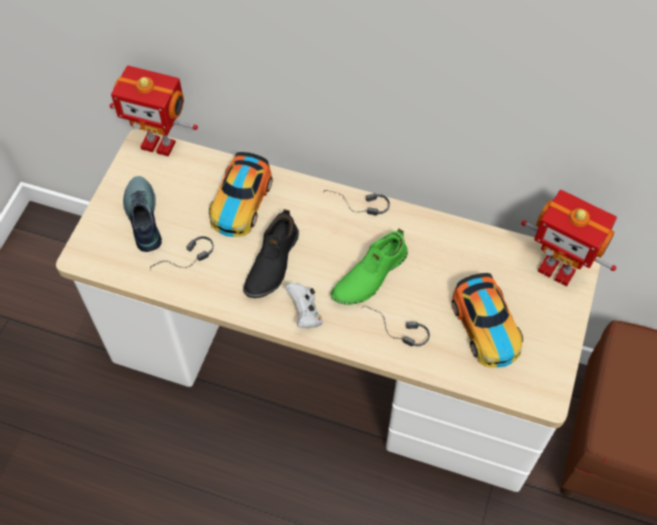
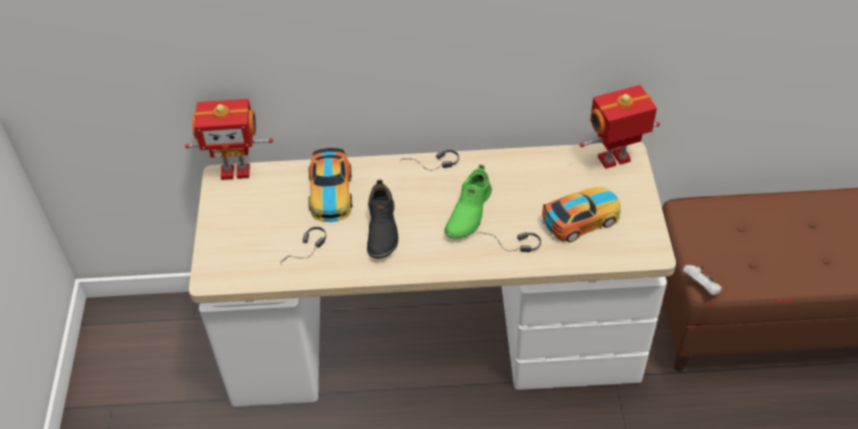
camera: 20 degrees left, 10 degrees down
(141, 218) = (249, 232): shoe -> none
(305, 313) = (429, 257): white game controller -> white game controller (701, 287)
(486, 327) = (581, 219): toy car -> toy car turned 75 degrees counterclockwise
(557, 269) = (615, 160): toy robot -> toy robot turned 150 degrees clockwise

